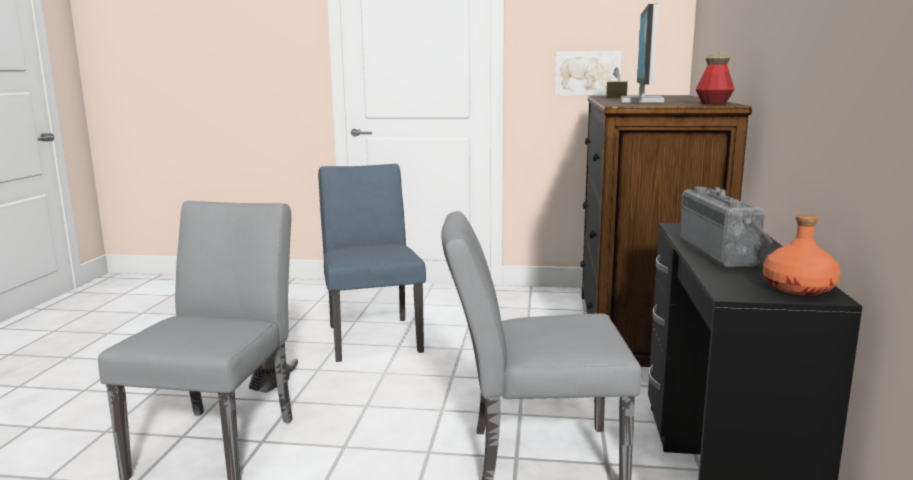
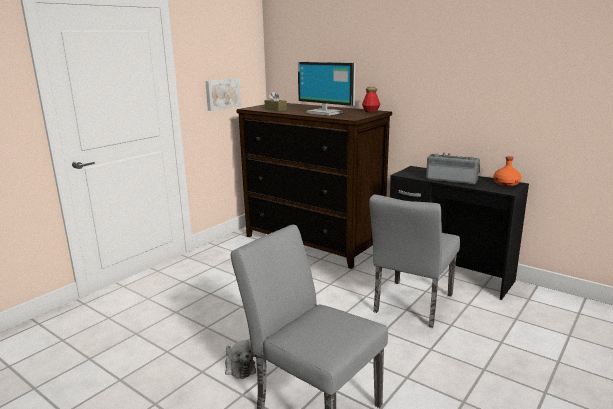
camera: 60 degrees left, 5 degrees up
(373, 335) = (211, 311): blue chair -> none

